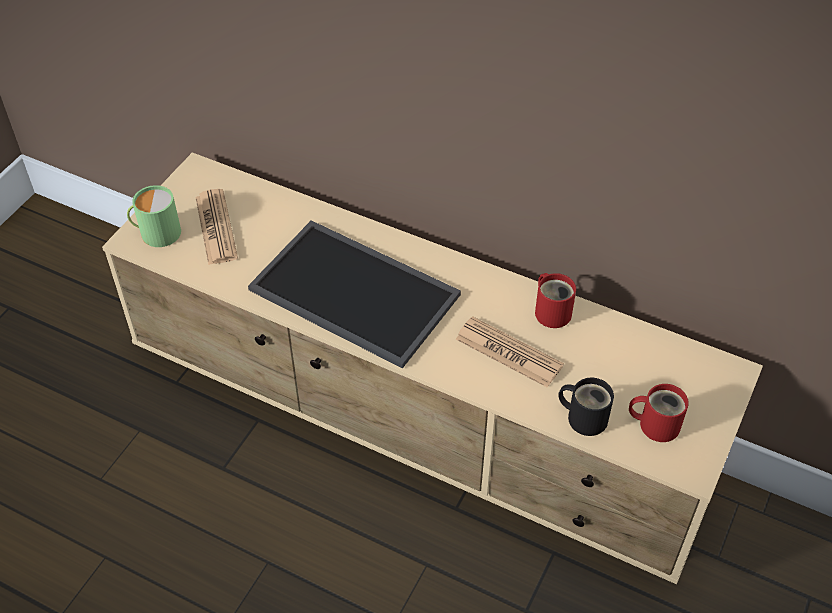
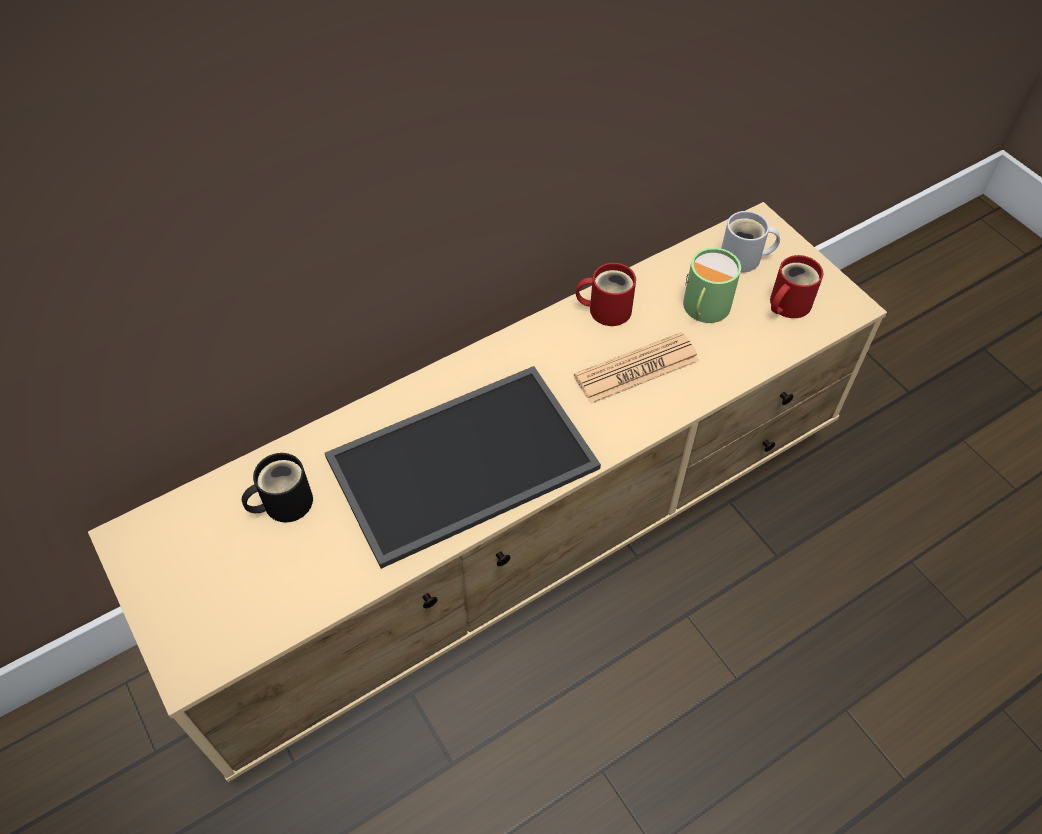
camera: 60 degrees left, 5 degrees up
(156, 232) = (199, 634): green mug -> green mug (703, 308)
(216, 227) = (248, 560): newspaper -> none
(584, 416) = (750, 350): black mug -> black mug (283, 502)
(681, 376) = (744, 259): none -> white mug

